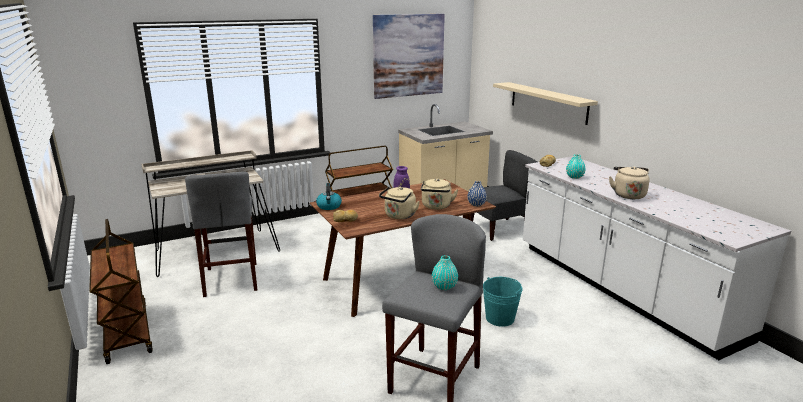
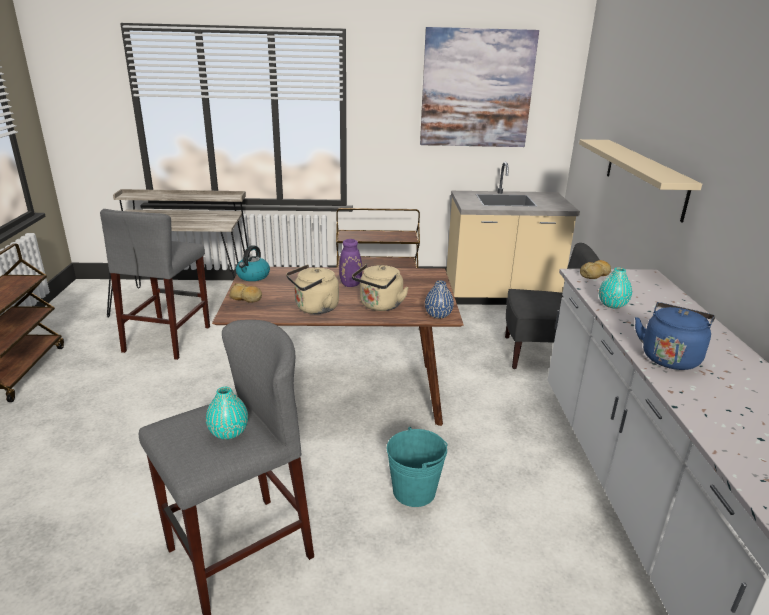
camera: 25 degrees right, 5 degrees up
(628, 195) = (670, 357): beige kettle -> blue kettle

